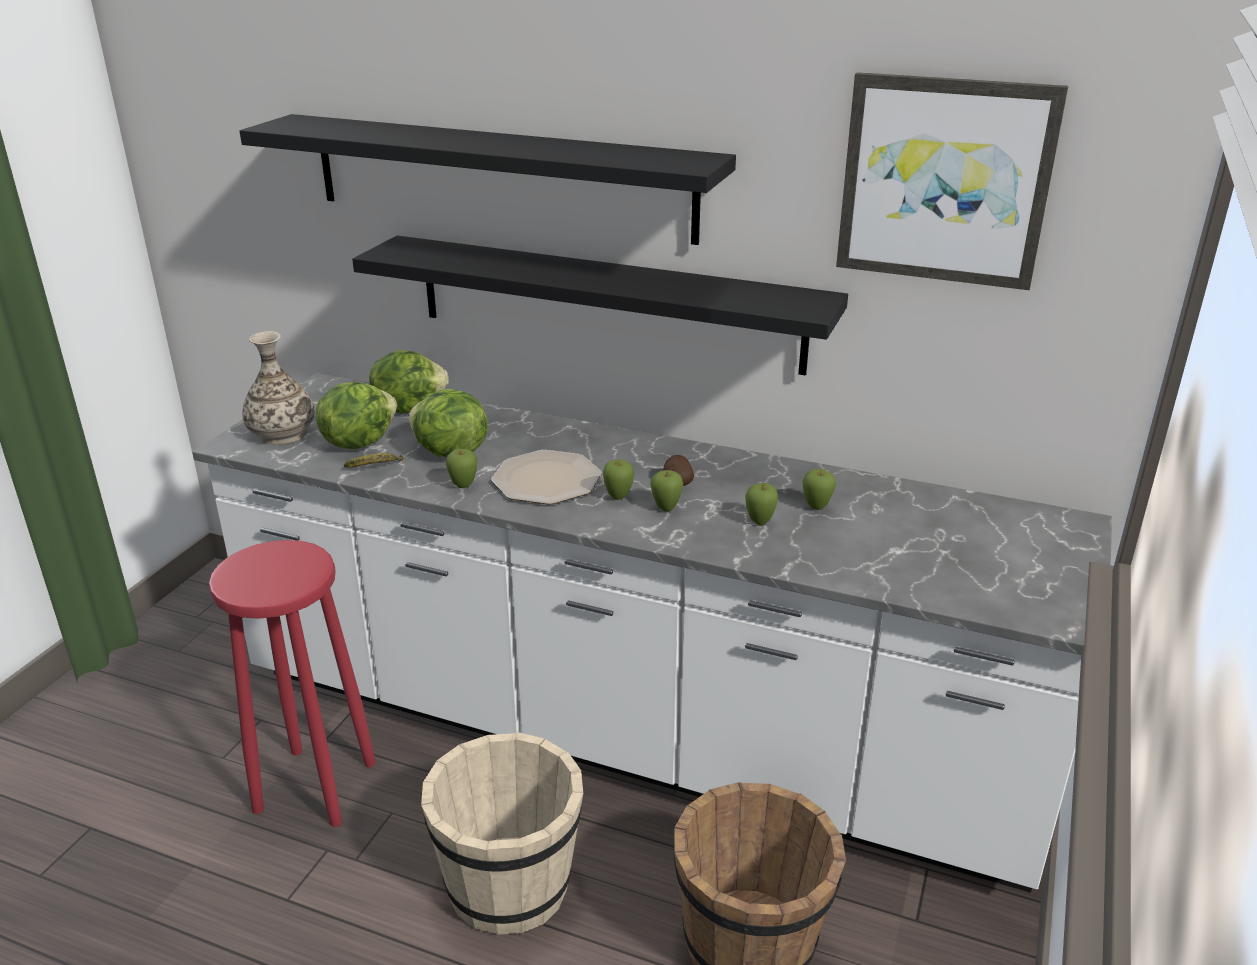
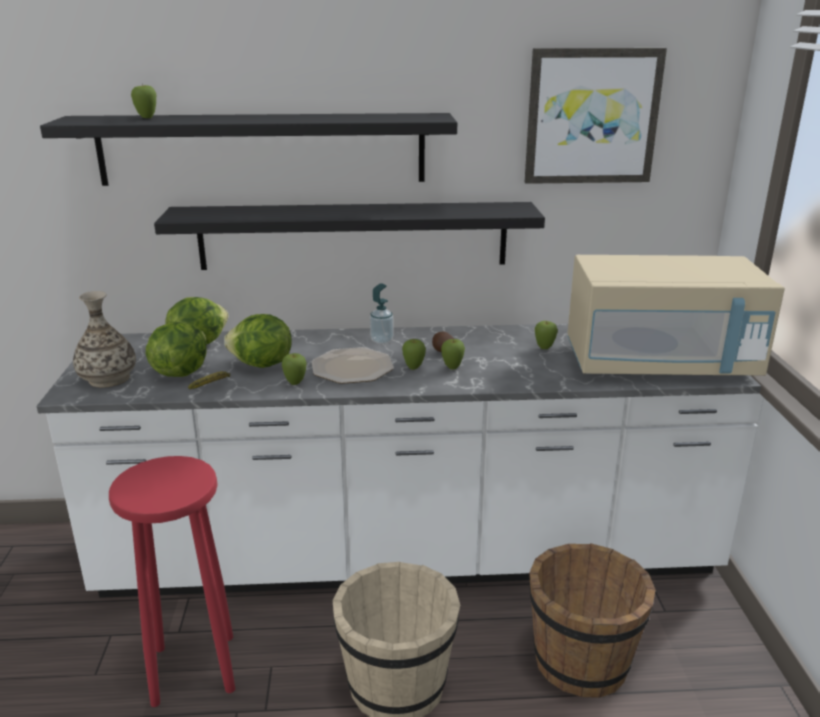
camera: 25 degrees left, 5 degrees down
(617, 448) = (381, 340): none -> soap dispenser
(760, 522) = (519, 363): apple -> apple (147, 118)
(960, 571) = (660, 364): none -> beige microwave

